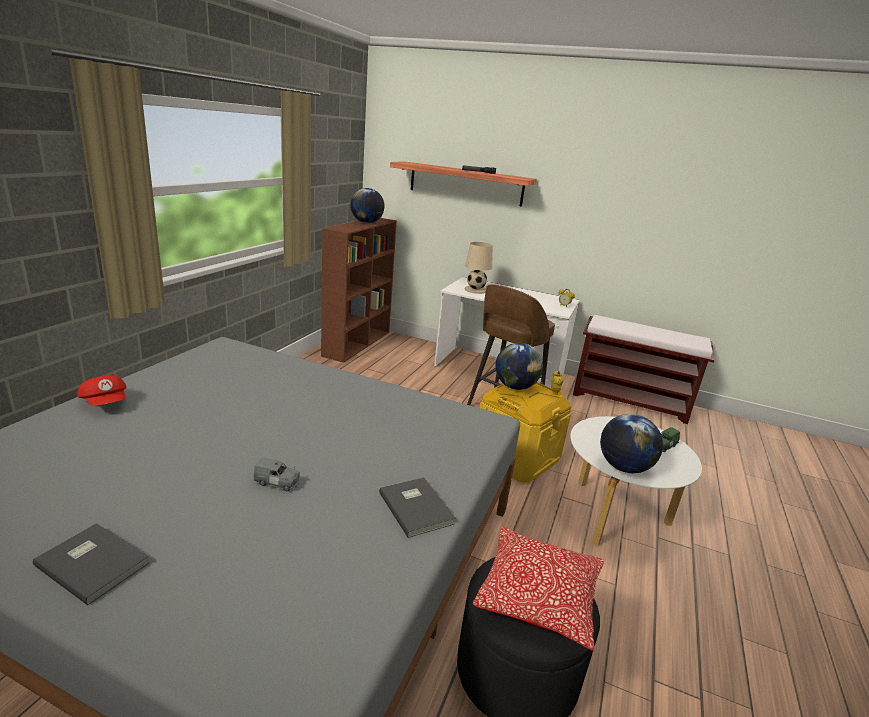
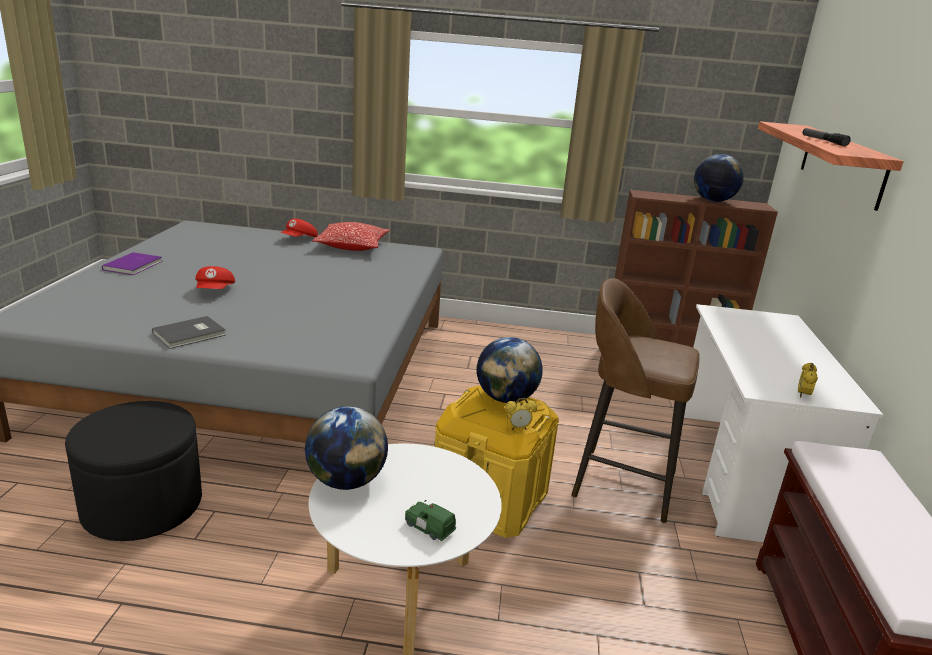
camera: 75 degrees right, 0 degrees up
(94, 562) = (135, 265): grey book -> purple book
(277, 483) = (215, 291): grey toy car -> red cap
(475, 290) = (744, 324): beige table lamp -> none
(538, 596) = (131, 427): pillow -> pillow (352, 246)

